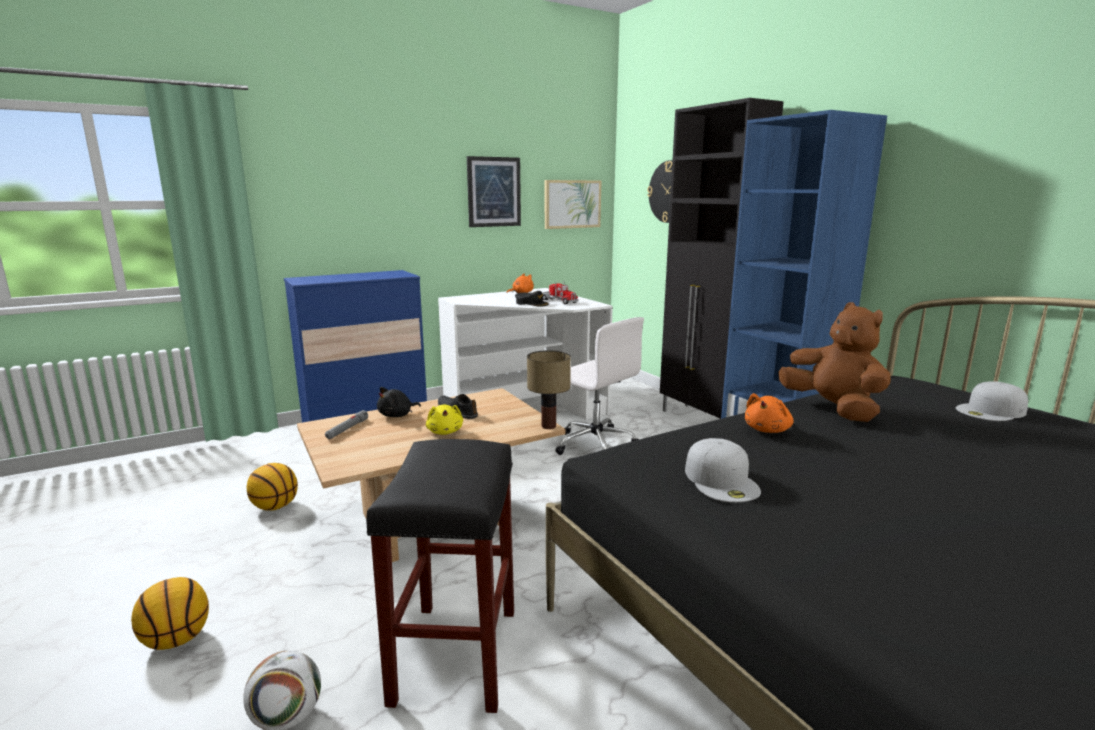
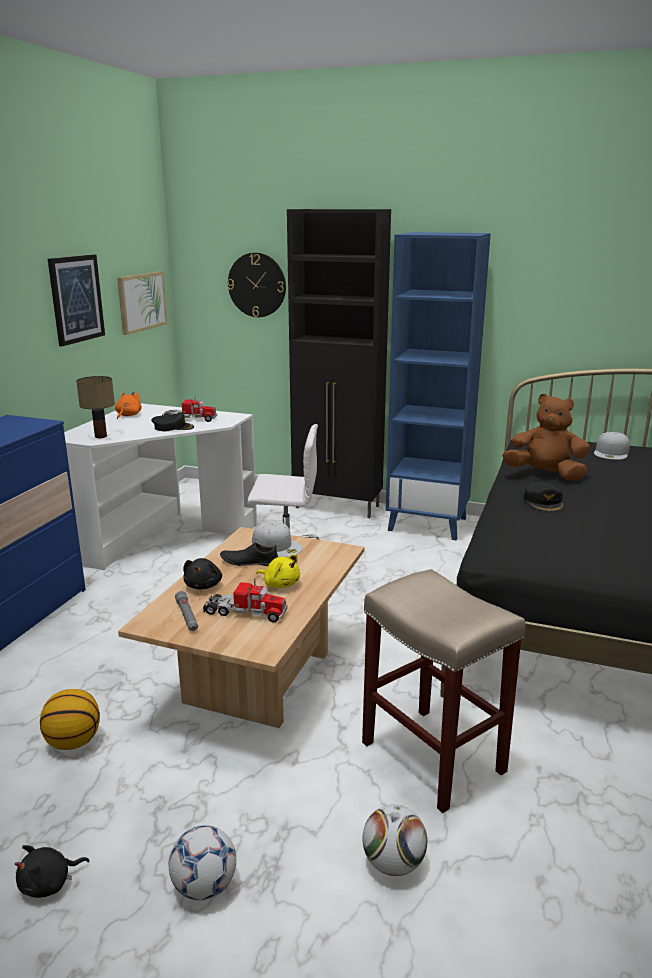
camera: 40 degrees left, 5 degrees up
(132, 581) = (49, 883): none -> black plush toy
(177, 639) = (204, 886): basketball -> football
(382, 441) = (245, 613): none -> toy truck
(456, 656) = (434, 757): black stool -> beige stool
(547, 426) = (348, 549): table lamp -> table lamp (100, 436)
(722, 480) = (585, 545): white cap -> white cap (277, 546)
(768, 430) = (543, 502): orange plush toy -> black cap

